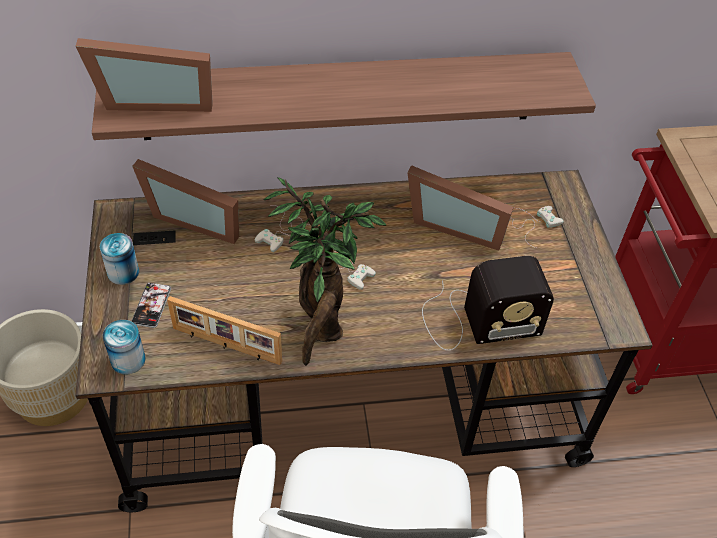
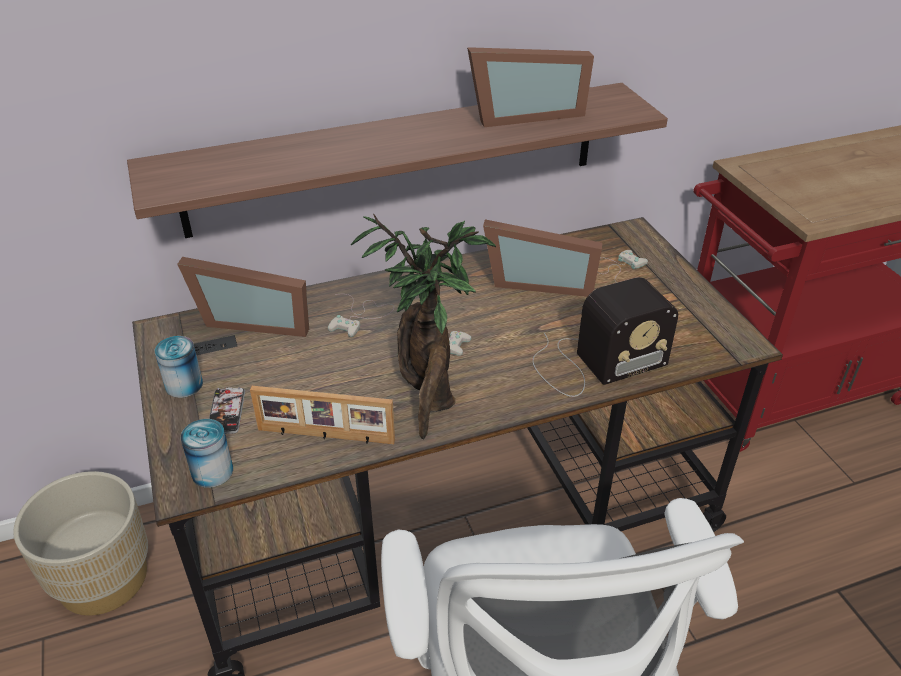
camera: 10 degrees left, 10 degrees down
(155, 99) = (200, 172): picture frame -> picture frame (523, 114)

